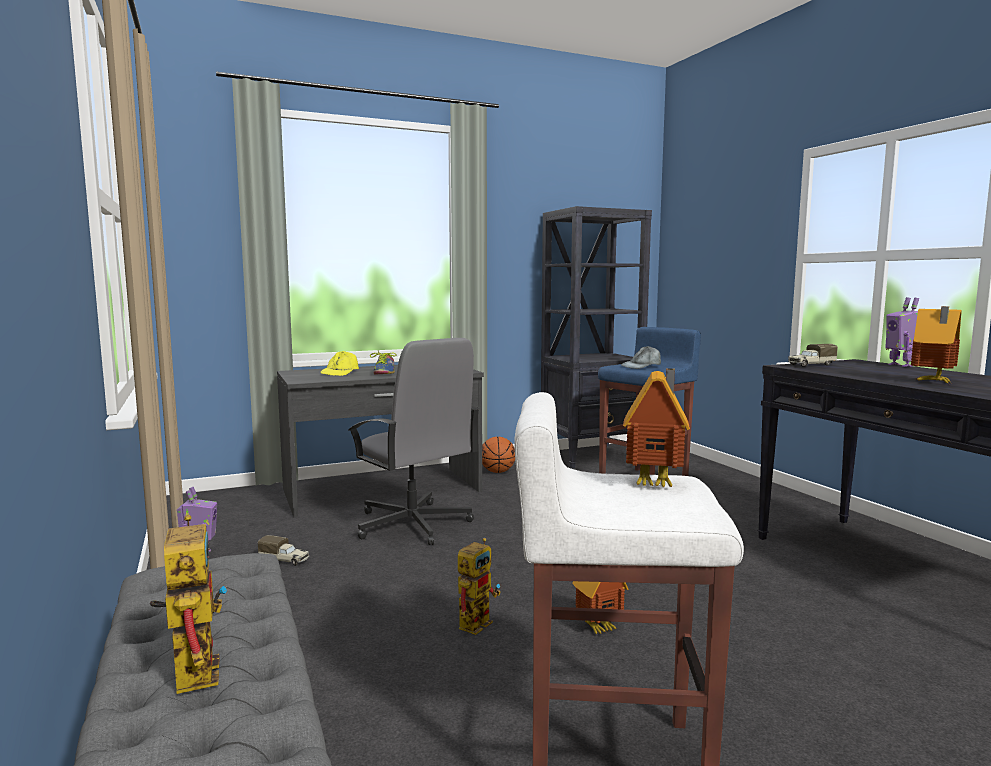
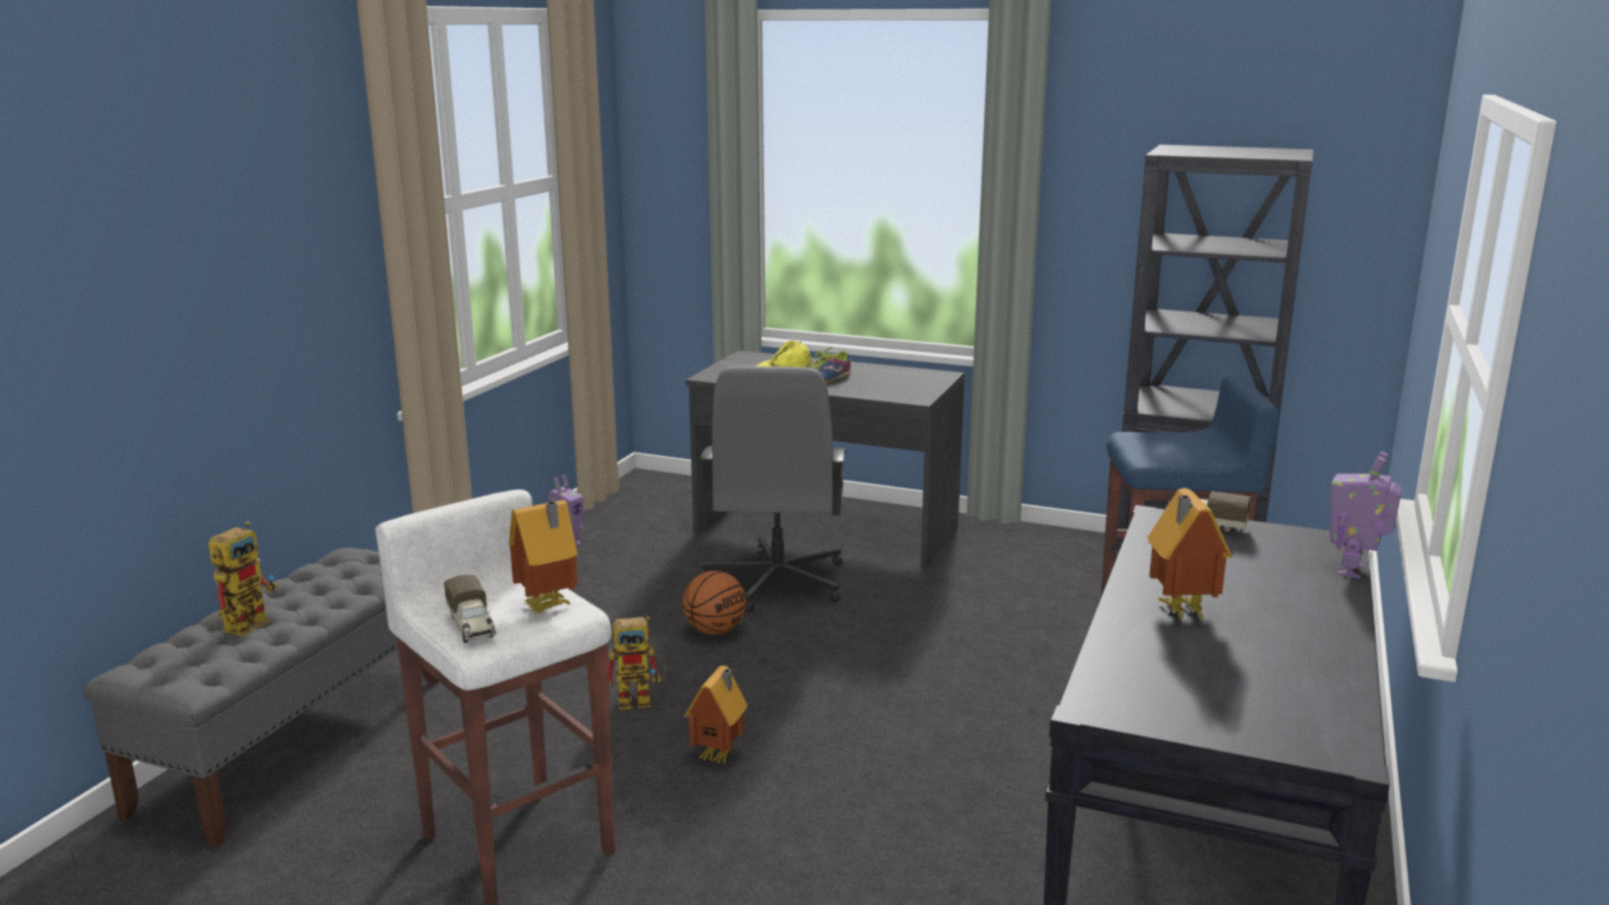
camera: 45 degrees right, 10 degrees up
(285, 560) = (612, 576): toy truck -> toy truck (472, 627)
(497, 472) = (1001, 548): basketball -> basketball (715, 631)
(642, 366) = (1166, 446): grey cap -> none

